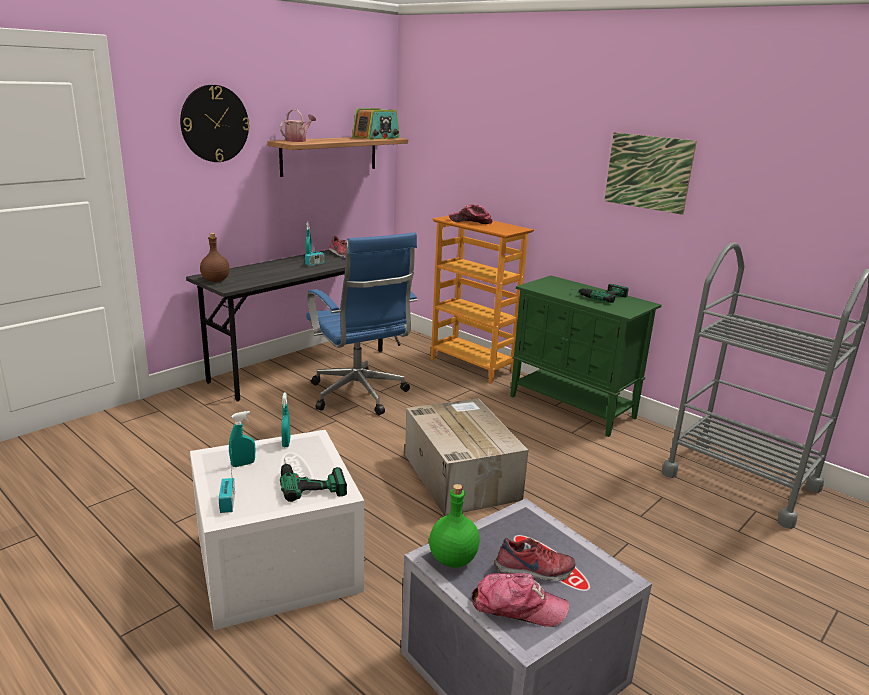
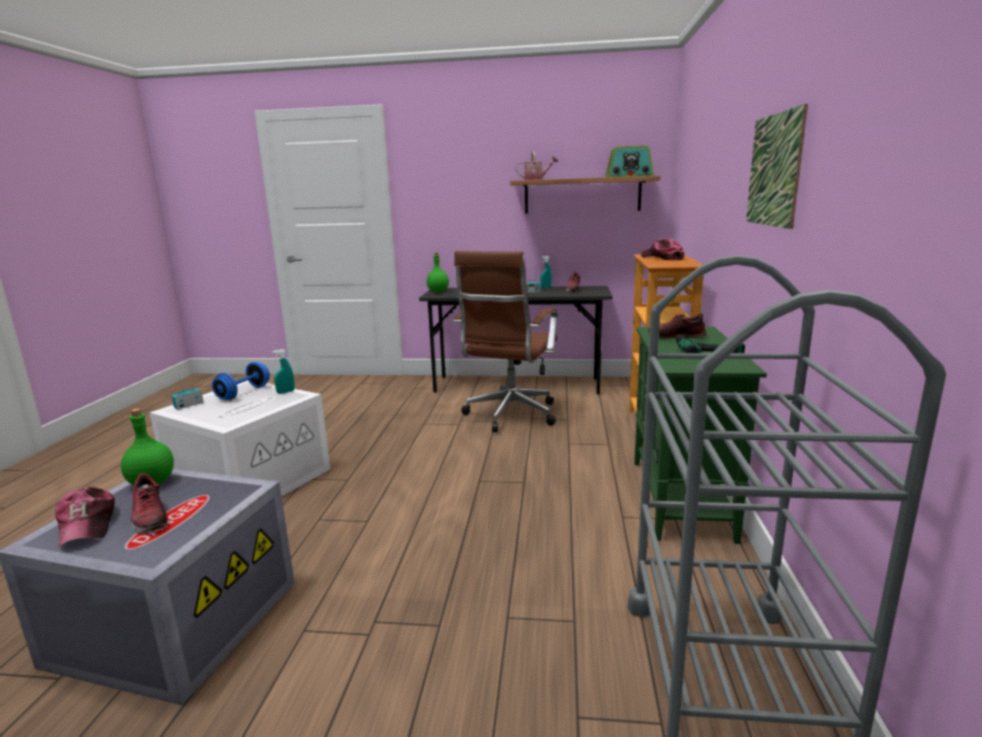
camera: 55 degrees right, 5 degrees down
(214, 124) = (463, 167): wall clock -> none
(216, 280) = (438, 291): brown bottle -> green bottle
(243, 464) = (243, 393): turquoise spray bottle -> blue dumbbell
(310, 480) = (238, 412): power drill -> none
(359, 396) = (510, 416): blue office chair -> brown office chair
(460, 475) = (446, 494): cardboard box -> none
(560, 289) = (676, 336): none -> shoe

